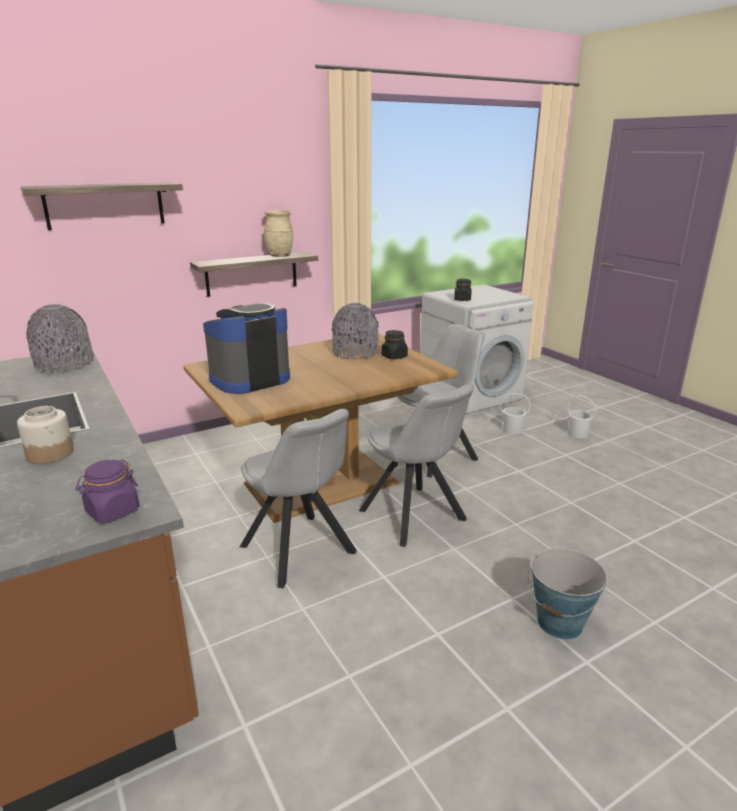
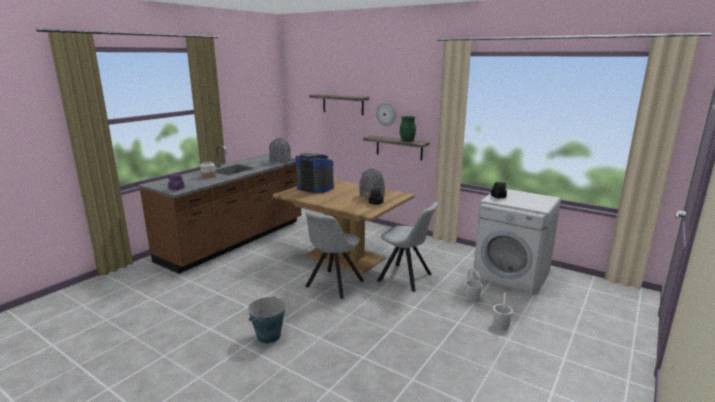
camera: 65 degrees right, 5 degrees down
(218, 213) = (386, 114): none -> wall clock
(280, 256) = (407, 141): beige vase -> green vase
(299, 551) = (287, 265): grey chair -> none

